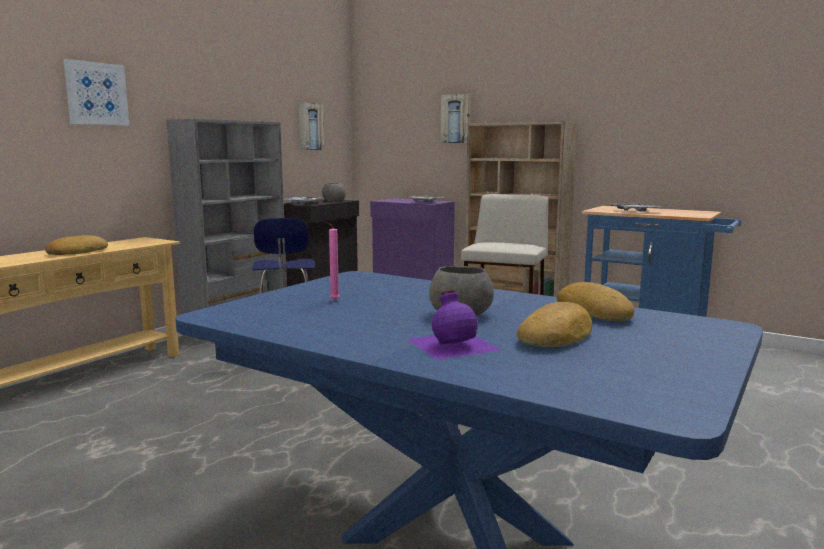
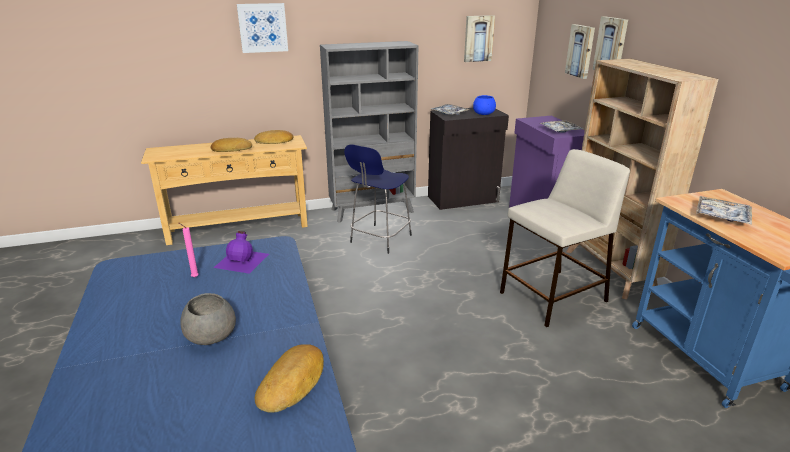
camera: 40 degrees right, 15 degrees up
(334, 201) = (483, 113): grey bowl -> blue bowl
(419, 130) = (581, 51): none -> picture
(453, 343) = (128, 372): purple bottle -> purple bottle (243, 260)
(557, 336) = (193, 401): bread -> bread (274, 141)

